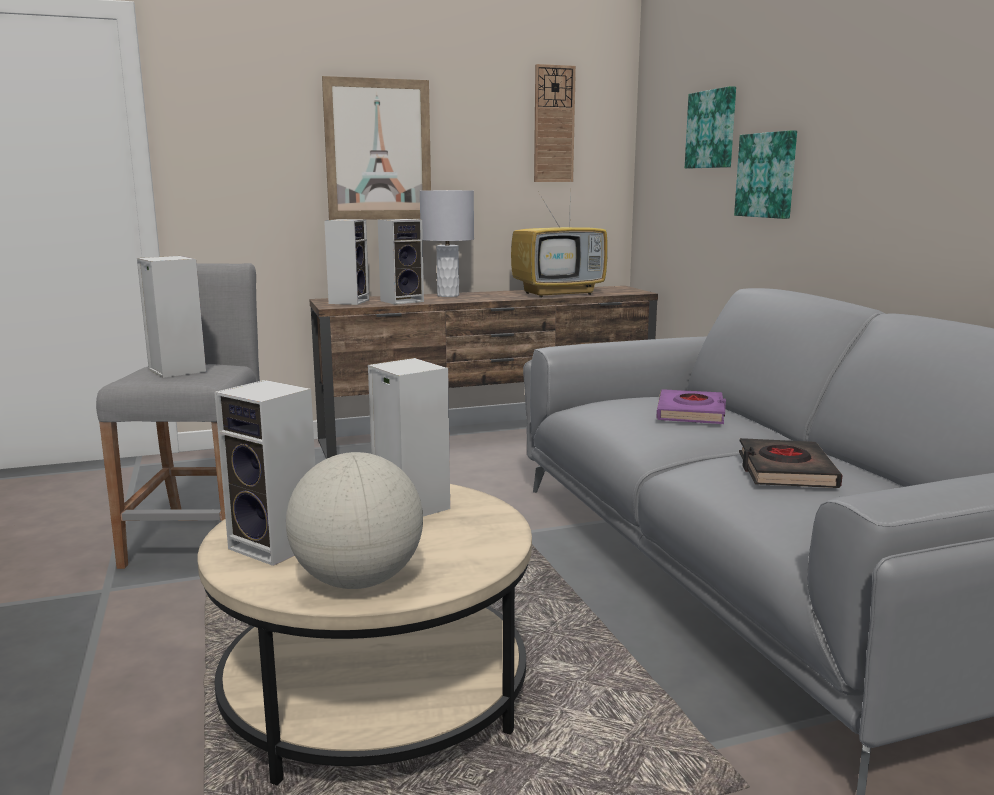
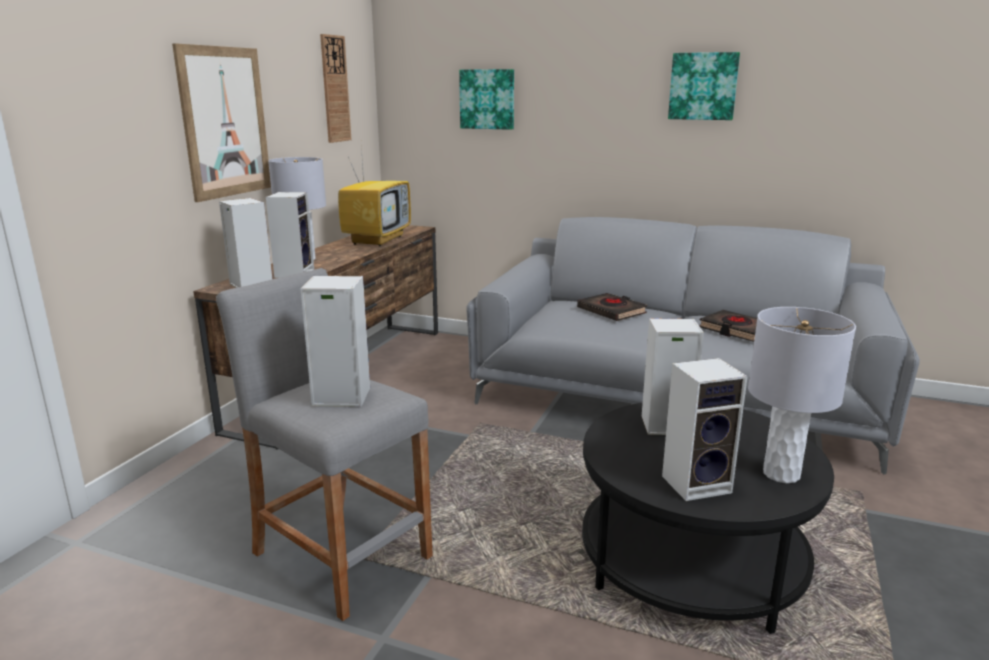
camera: 50 degrees left, 5 degrees up
(358, 581) = (780, 474): globe -> grey table lamp
(376, 692) = (691, 560): beige coffee table -> black coffee table
(691, 413) = (611, 311): purple book -> black book
(767, 175) = (556, 136): picture -> picture (703, 86)

